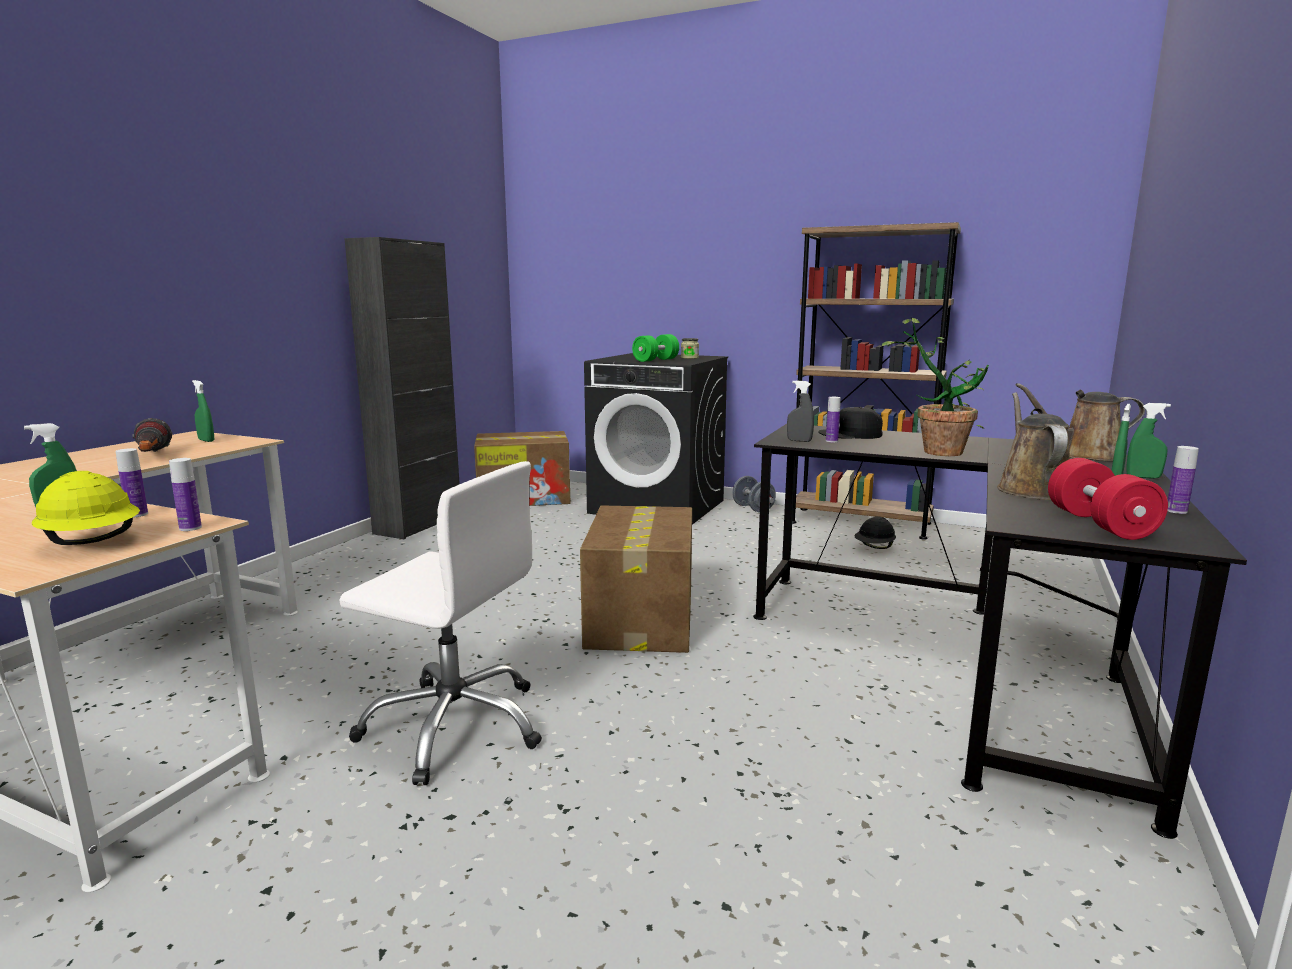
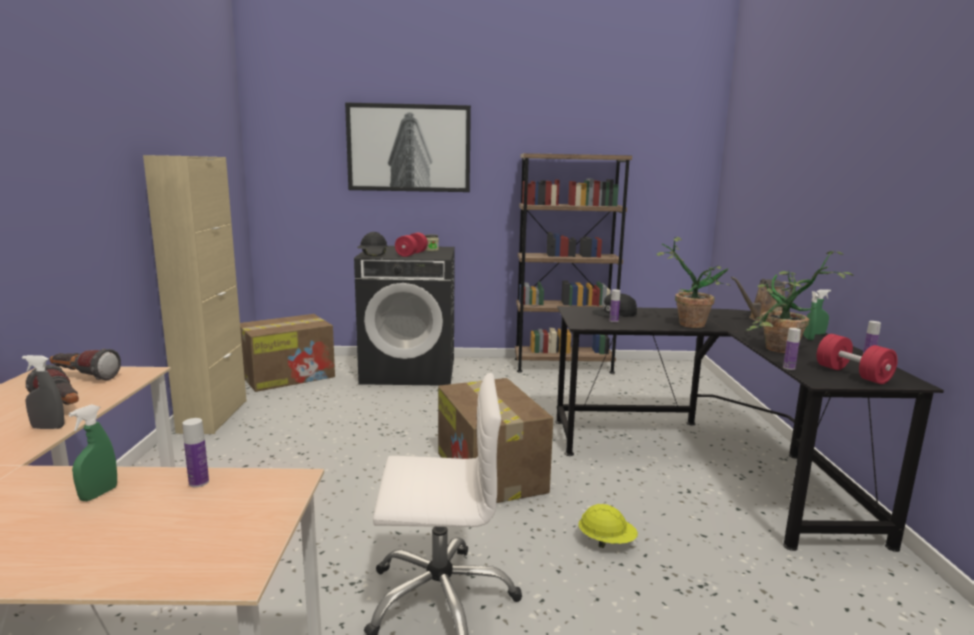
camera: 25 degrees left, 0 degrees up
(93, 543) = (221, 525): yellow hard hat -> yellow hard hat (606, 542)
(190, 528) = (287, 488): bottle -> bottle (789, 368)
(206, 440) = (84, 377): green spray bottle -> flashlight
(418, 524) = (213, 416): black cabinet -> beige cabinet
(655, 360) = (411, 254): green dumbbell -> red dumbbell
(678, 232) = (409, 148): none -> picture
(753, 508) = (482, 363): grey dumbbell -> none
(799, 441) = (593, 322): grey spray bottle -> grey spray bottle (48, 427)
(874, 548) = (590, 385): black hard hat -> black hard hat (373, 256)
(1030, 489) = (782, 351): brown watering can -> potted plant

